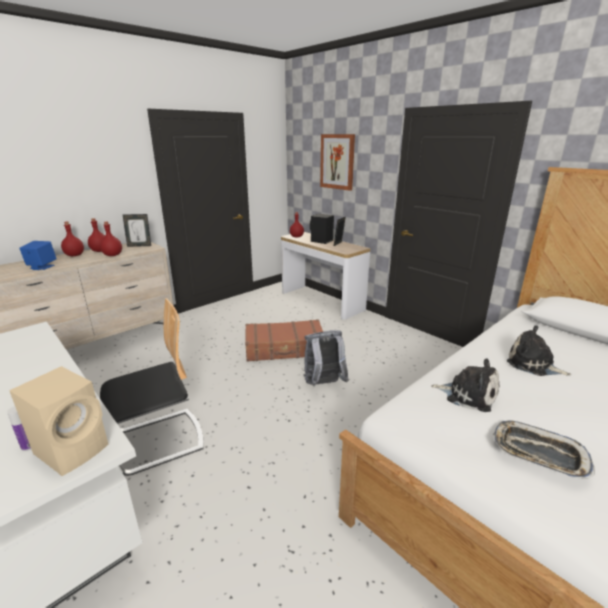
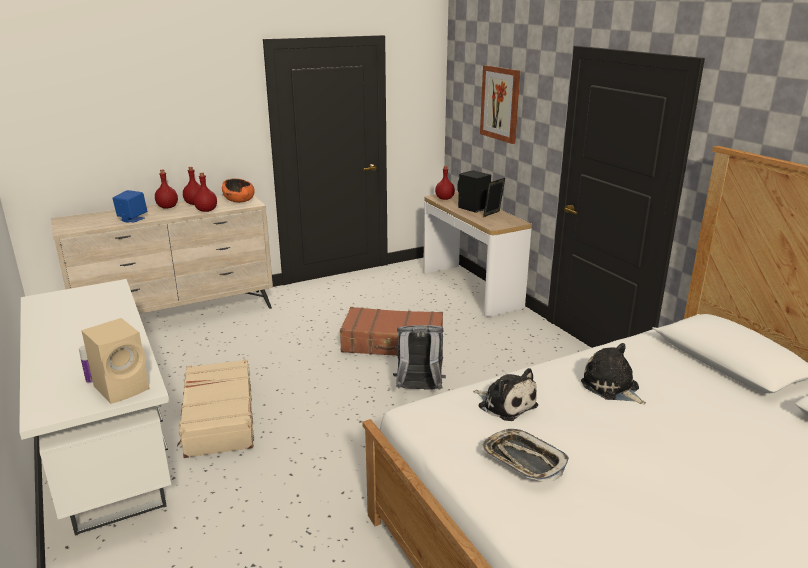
camera: 15 degrees right, 0 degrees up
(139, 245) = (239, 200): picture frame -> orange bowl
(158, 441) = (218, 418): chair -> beige suitcase

